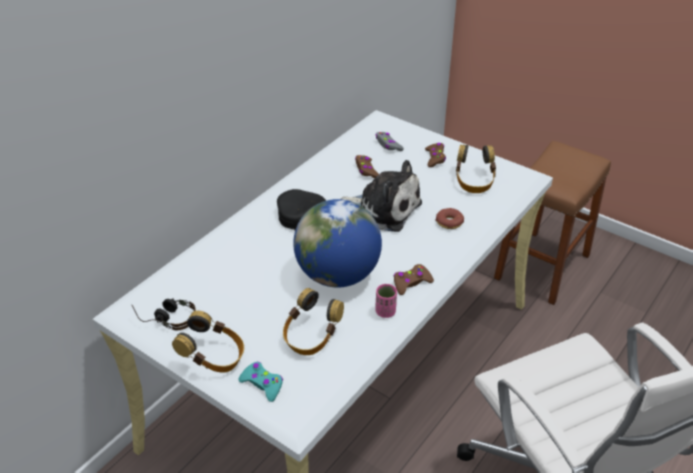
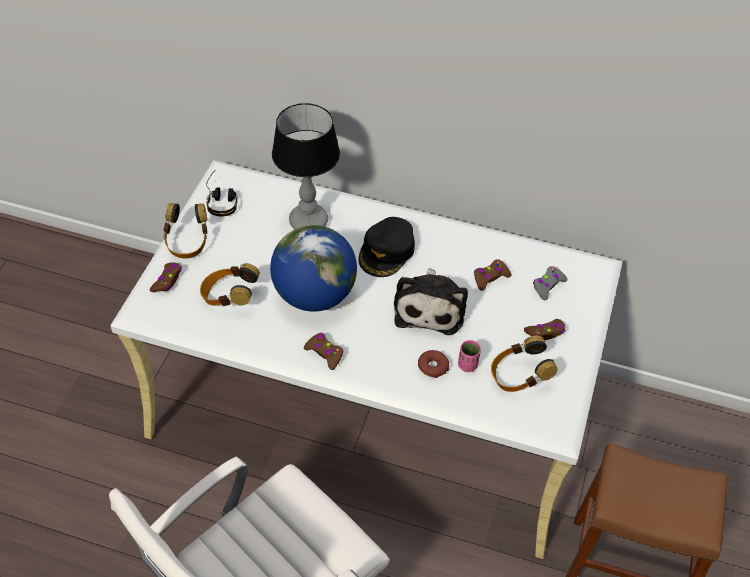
camera: 70 degrees right, 10 degrees up
(240, 260) = (309, 222): none -> table lamp
(262, 384) = (167, 280): turquoise game controller -> brown game controller
(385, 312) = (278, 342): pink cup -> pink cup (467, 365)

